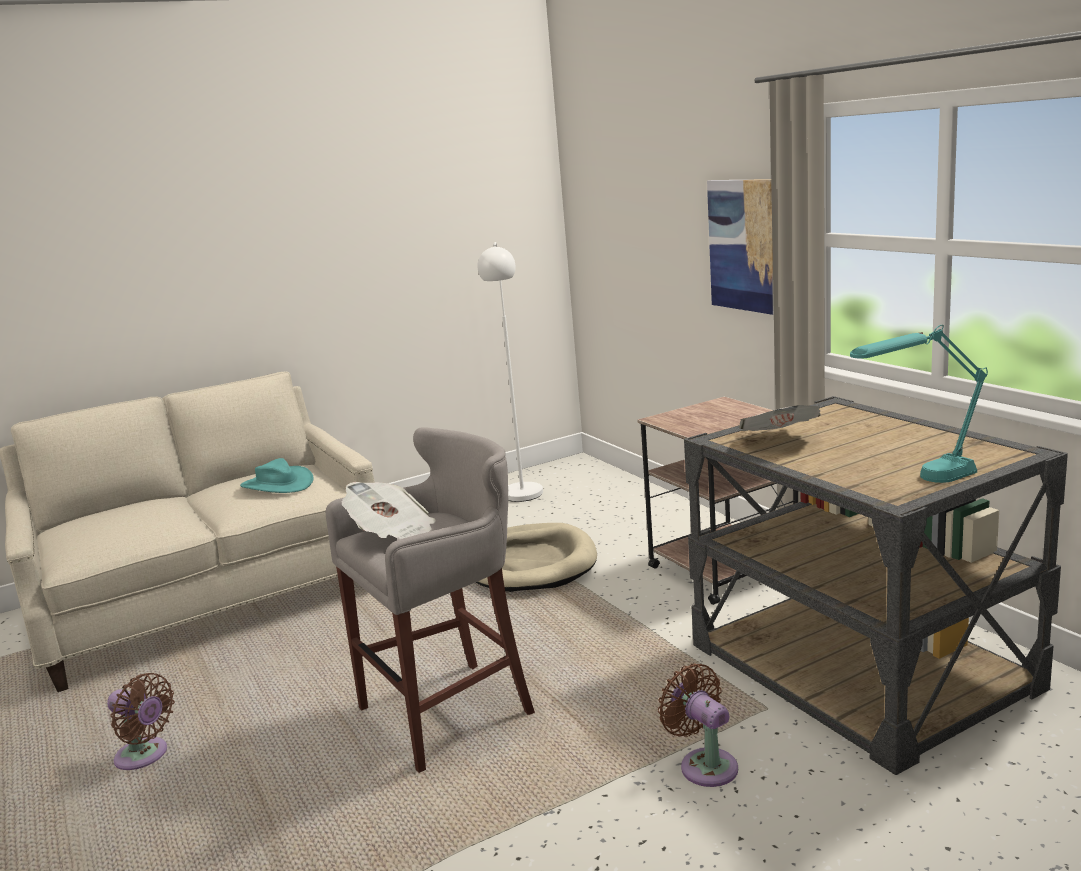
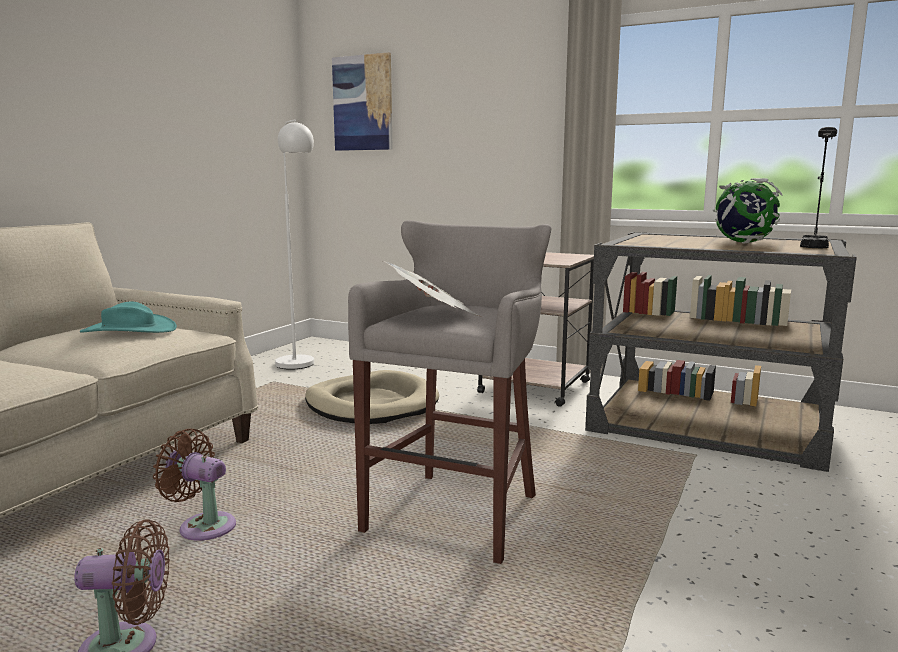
camera: 35 degrees left, 5 degrees down
(704, 764) = (713, 496): brown fan -> brown fan (203, 526)
(744, 245) = (520, 132): picture -> picture (363, 103)
(779, 441) = (664, 243): newspaper -> none
(890, 448) = (743, 242): none -> globe
(920, 482) = (813, 248): turquoise table lamp -> black table lamp

